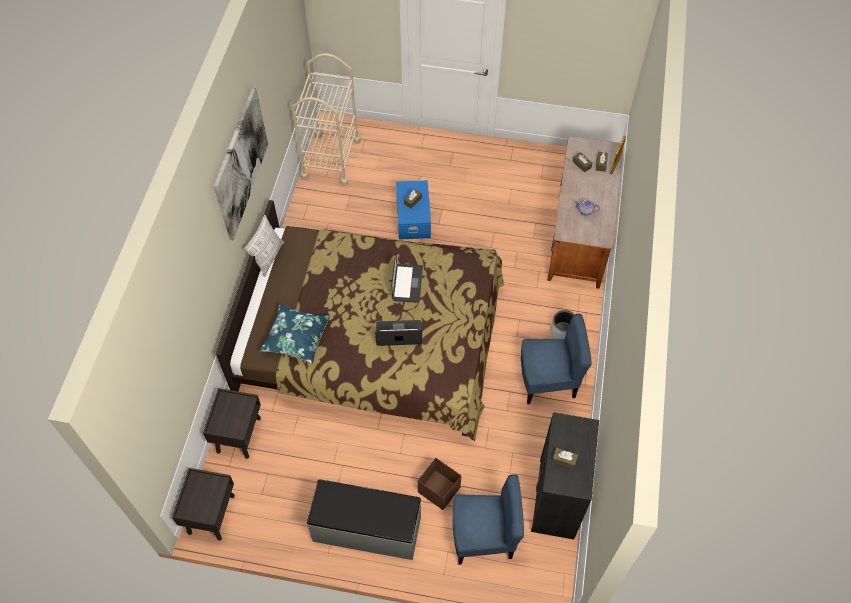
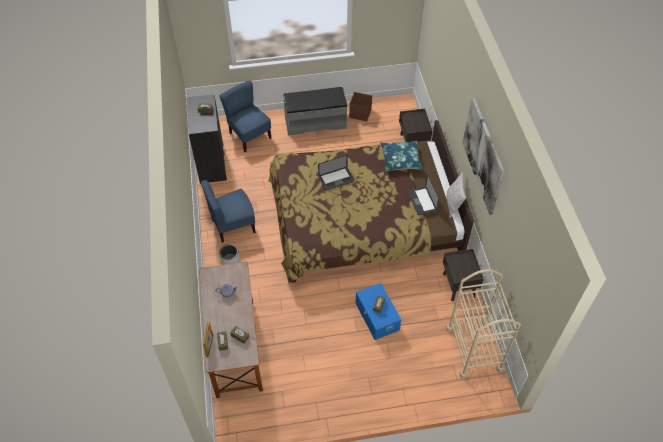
camera: 160 degrees right, 5 degrees down
(211, 513) = (403, 106): brown nightstand -> brown nightstand (459, 286)
(407, 283) = (345, 212): laptop -> laptop (421, 201)
(438, 489) = (283, 150): brown storage box -> brown storage box (360, 114)
(483, 536) = (249, 136): blue chair -> blue chair turned 75 degrees clockwise

